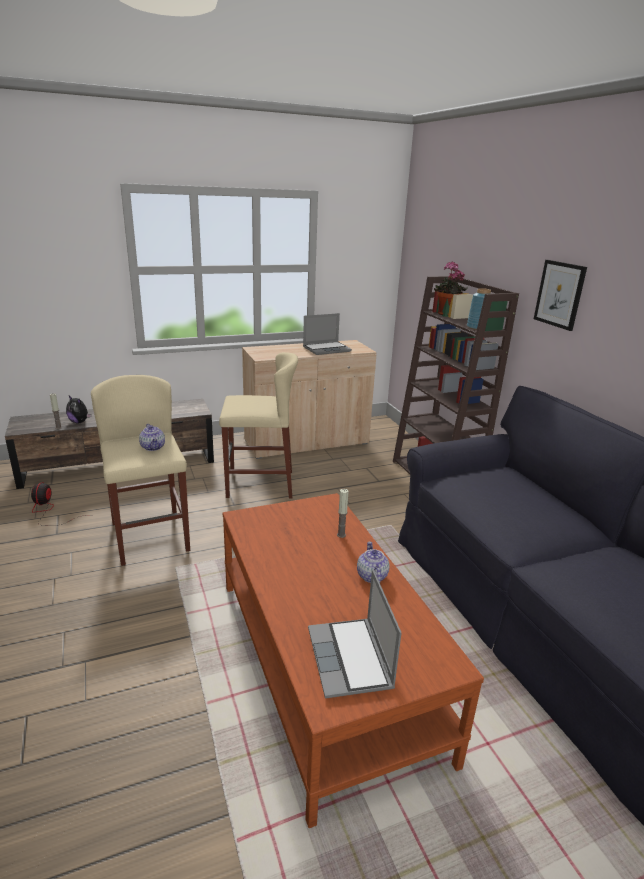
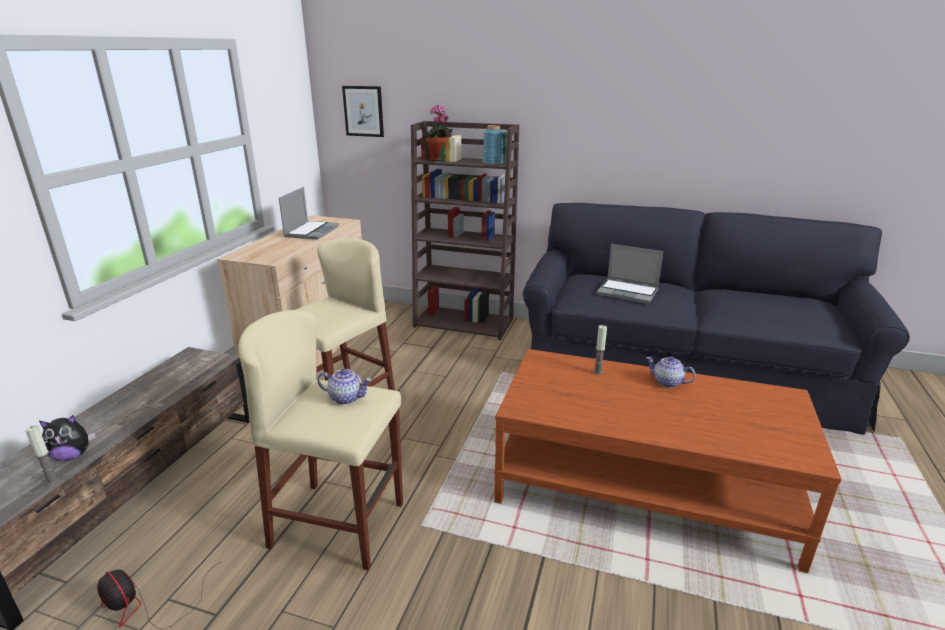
camera: 50 degrees left, 0 degrees up
(351, 659) = (766, 431): laptop -> laptop (628, 292)
(559, 294) = (563, 118): picture -> picture (363, 111)

